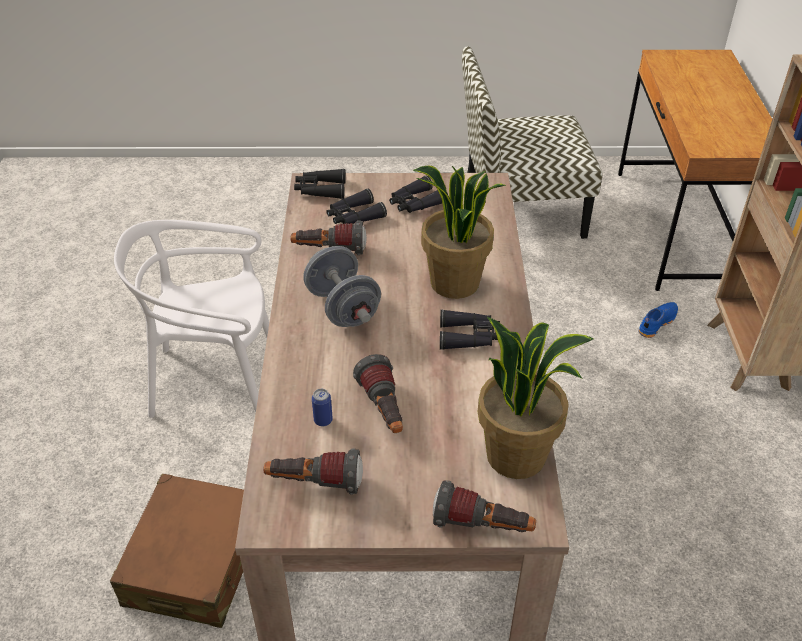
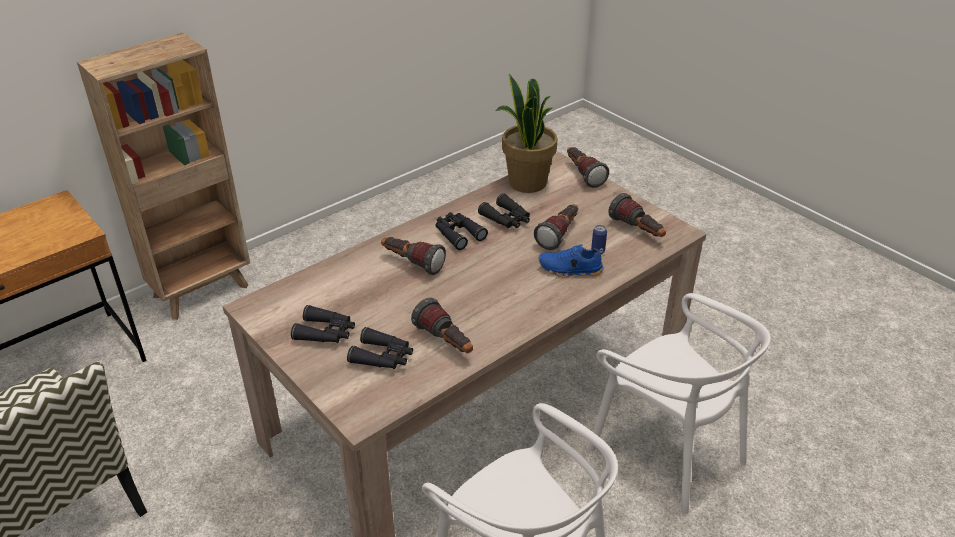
camera: 130 degrees left, 5 degrees down
(195, 562) = (667, 451): brown suitcase -> white chair
(320, 190) = (364, 404): black binoculars -> black binoculars (507, 219)
(343, 308) = (499, 298): grey dumbbell -> none
(454, 284) = (412, 263): potted plant -> flashlight
(656, 323) = (195, 345): blue shoe -> blue shoe (570, 270)

